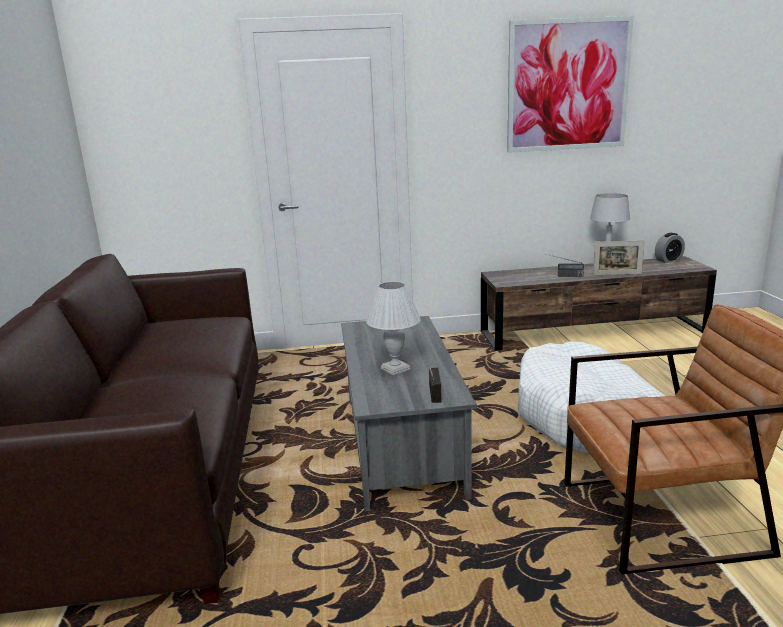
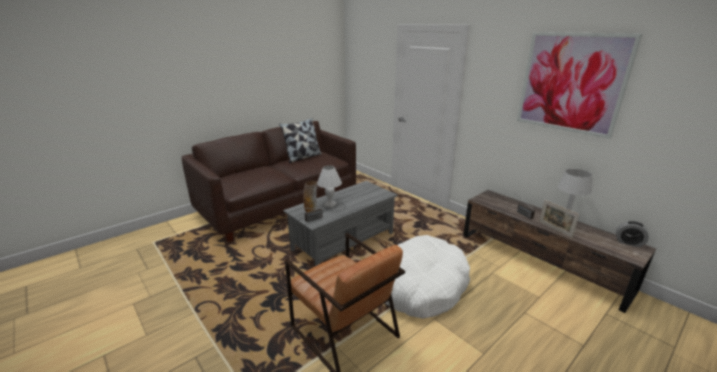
camera: 55 degrees right, 5 degrees up
(150, 340) = (303, 157): none -> pillow
(397, 389) = (311, 210): none -> vase

